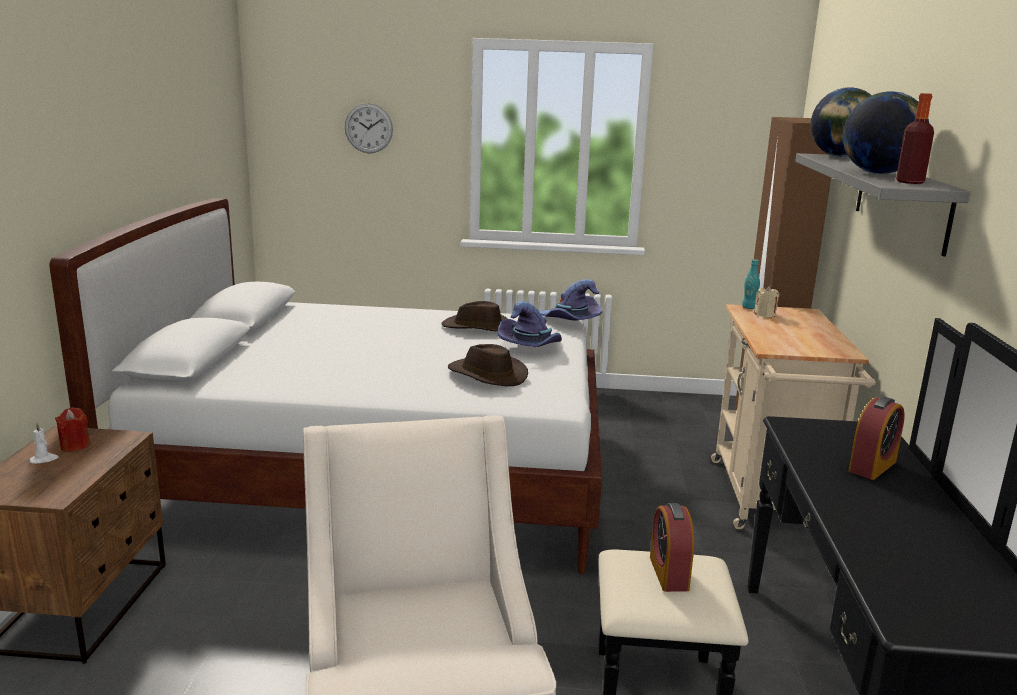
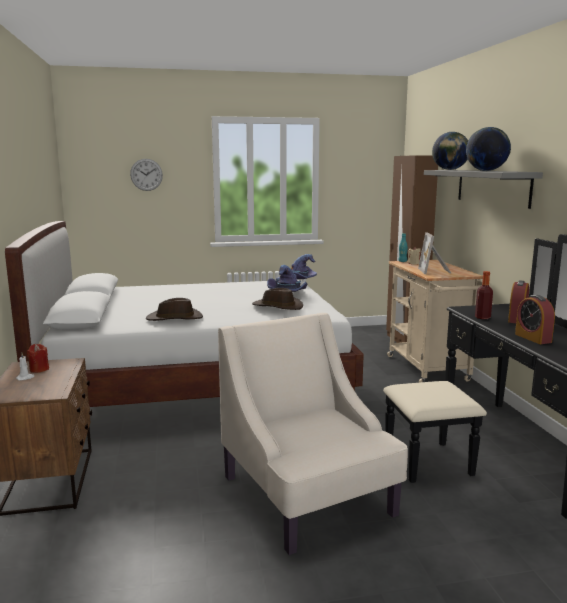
camera: 15 degrees left, 5 degrees down
(478, 327) = (247, 288): brown hat -> brown hat (175, 318)
(668, 573) = (430, 389): alarm clock -> alarm clock (533, 338)
(787, 337) = (435, 271): none -> picture frame
(909, 182) = (509, 171): bottle -> bottle (482, 317)

